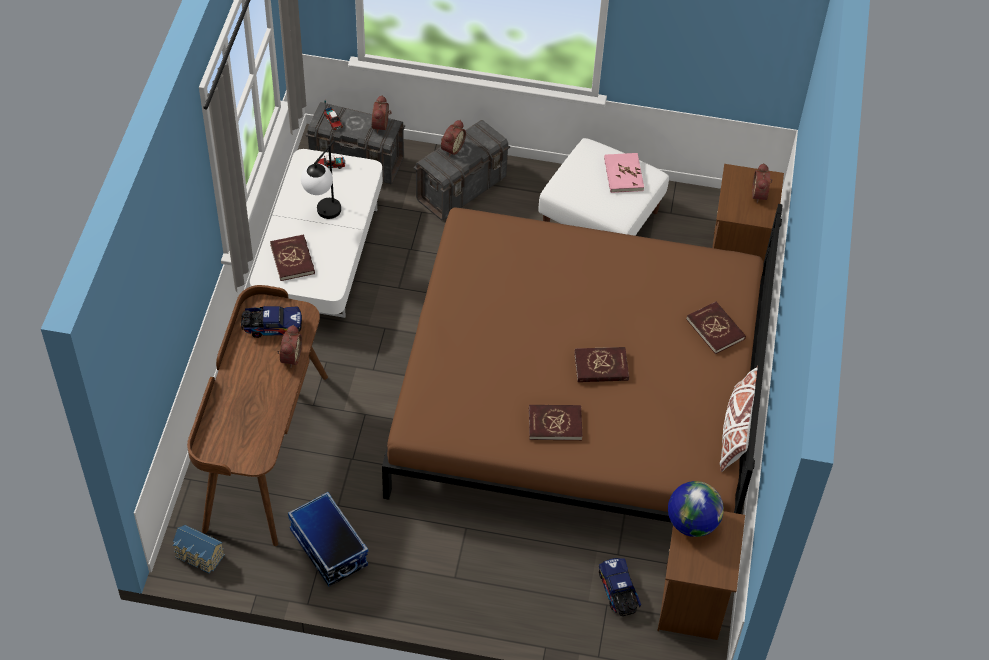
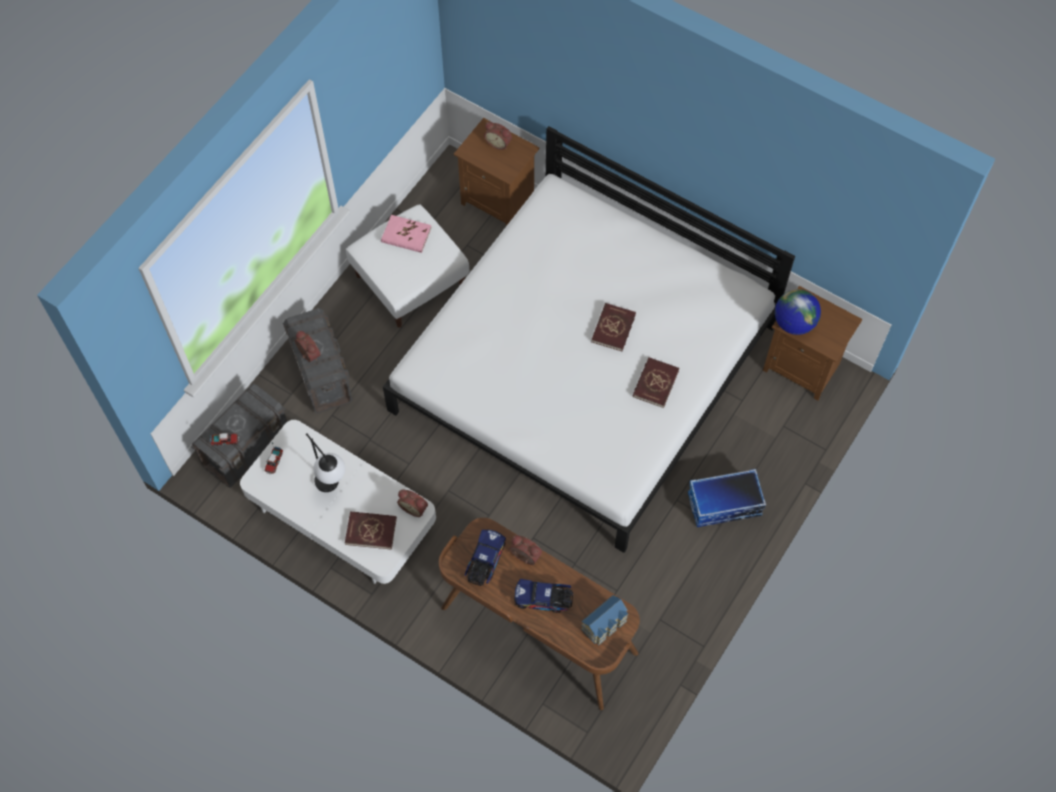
camera: 65 degrees left, 10 degrees up
(199, 556) = (625, 720): toy house -> toy house (605, 625)
(328, 548) = (656, 612): storage box -> storage box (724, 505)
(382, 125) = (251, 401): alarm clock -> alarm clock (414, 507)
(580, 396) = (584, 368): brown bed -> white bed
(618, 592) = (775, 413): toy truck -> toy truck (544, 599)
(715, 329) = (610, 234): red book -> none
(737, 430) = (711, 260): white pillow -> none

